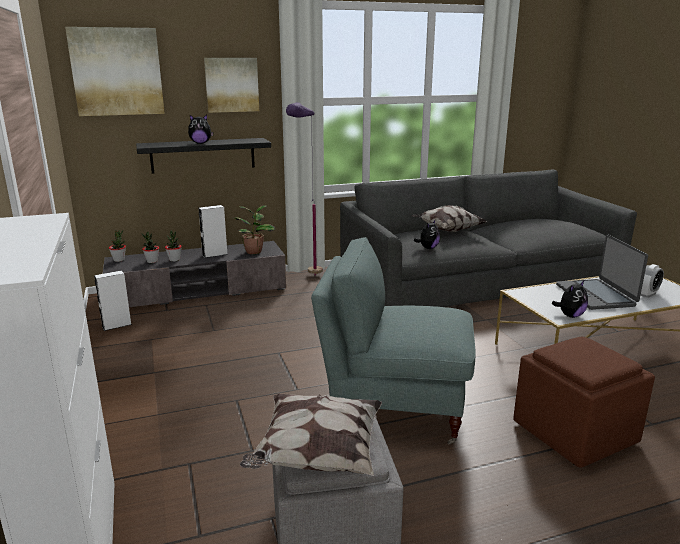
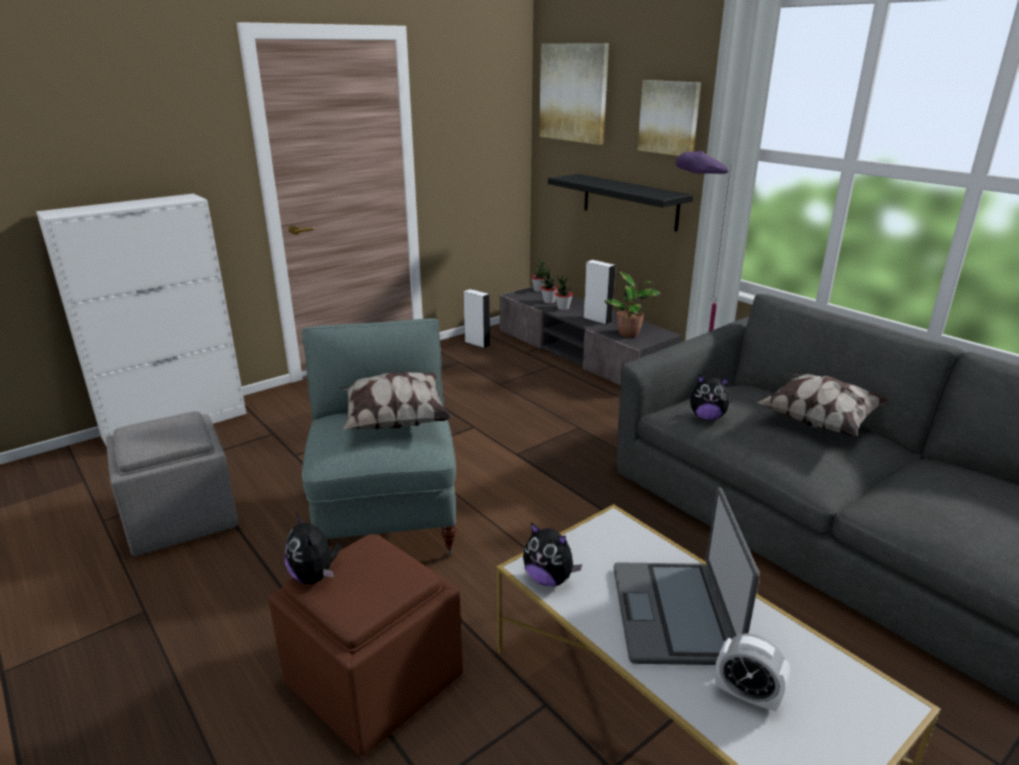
camera: 70 degrees right, 5 degrees up
(200, 143) = (607, 185): plush toy -> plush toy (314, 576)
(316, 455) = (142, 430): pillow -> pillow (394, 420)
(596, 295) = (674, 613): laptop -> laptop turned 60 degrees counterclockwise

